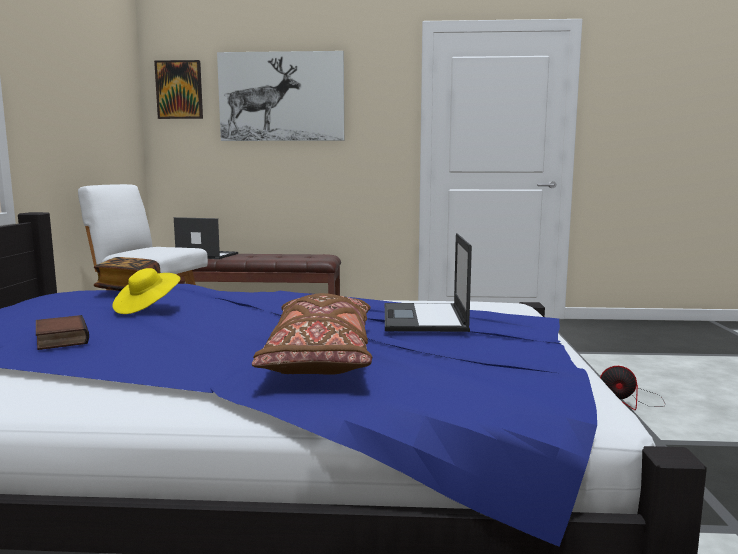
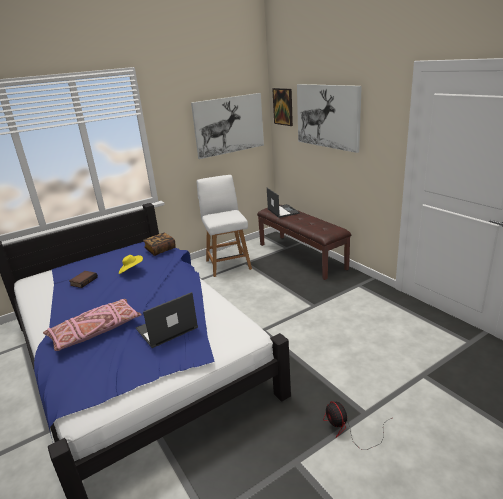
camera: 55 degrees right, 15 degrees up
(103, 102) = (229, 125): none -> picture
(320, 356) = (95, 332): brown pillow -> pink pillow

